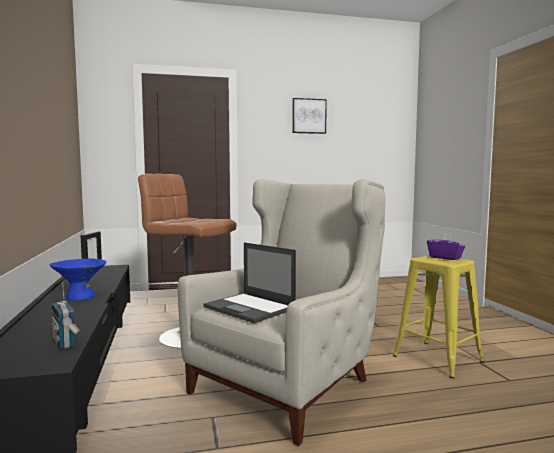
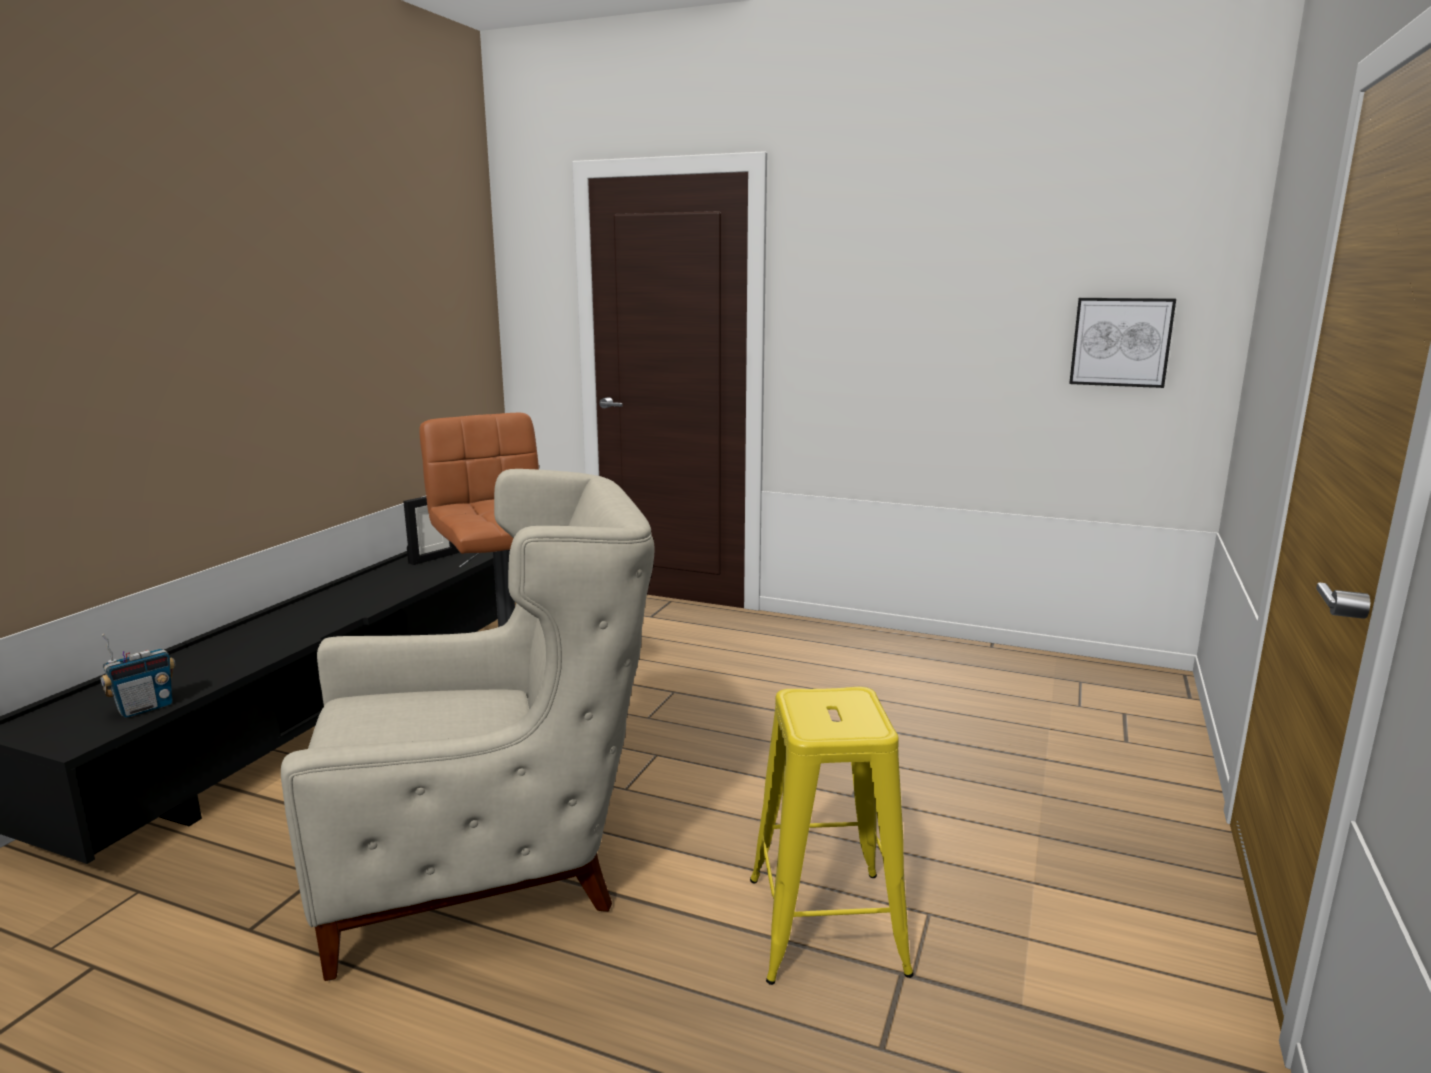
camera: 35 degrees right, 10 degrees up
(65, 343) = (145, 708): radio -> radio turned 135 degrees counterclockwise
(80, 296) = (319, 616): blue bowl -> none
(250, 308) = (375, 722): laptop -> none
(309, 116) = (930, 250): picture -> picture (1121, 342)
(445, 257) = (858, 708): purple tissue box -> none

